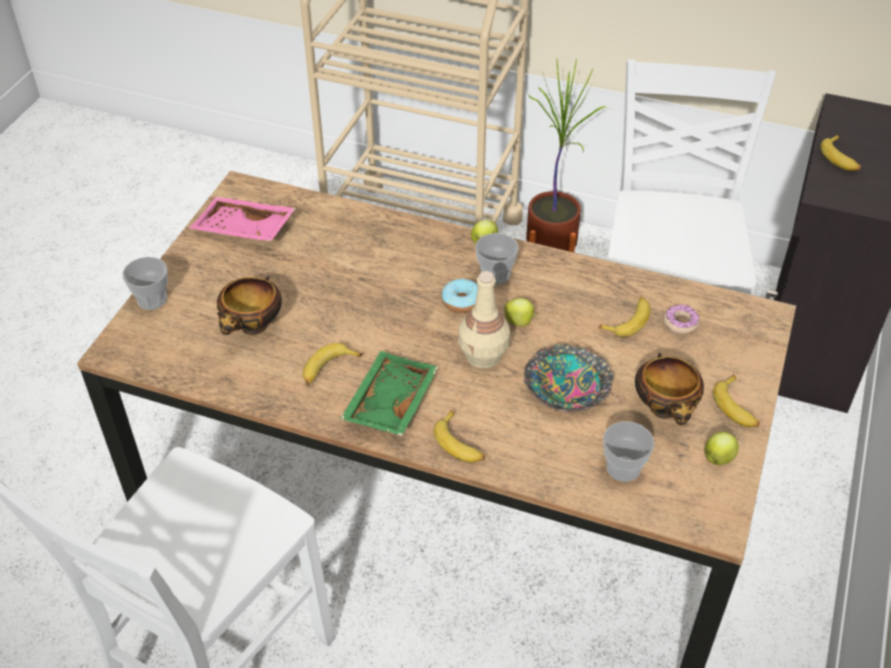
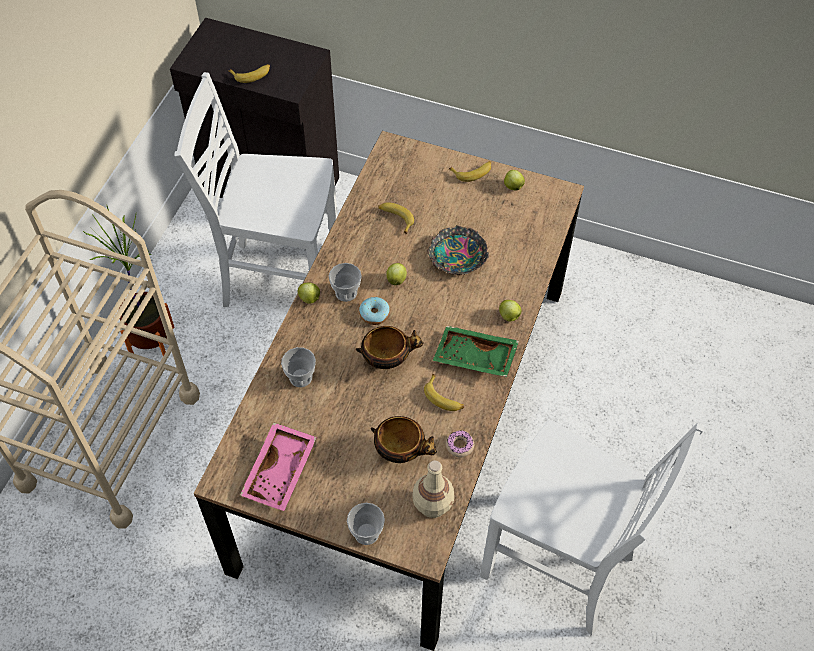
camera: 90 degrees left, 10 degrees up
(460, 444) = (509, 317): banana -> apple
(484, 355) = (429, 302): beige bottle -> beige bottle (433, 504)
(623, 468) = (524, 233): cup -> cup (300, 377)
(665, 411) = (476, 207): bowl -> bowl (387, 360)
(680, 323) = (398, 191): donut -> donut (459, 446)

